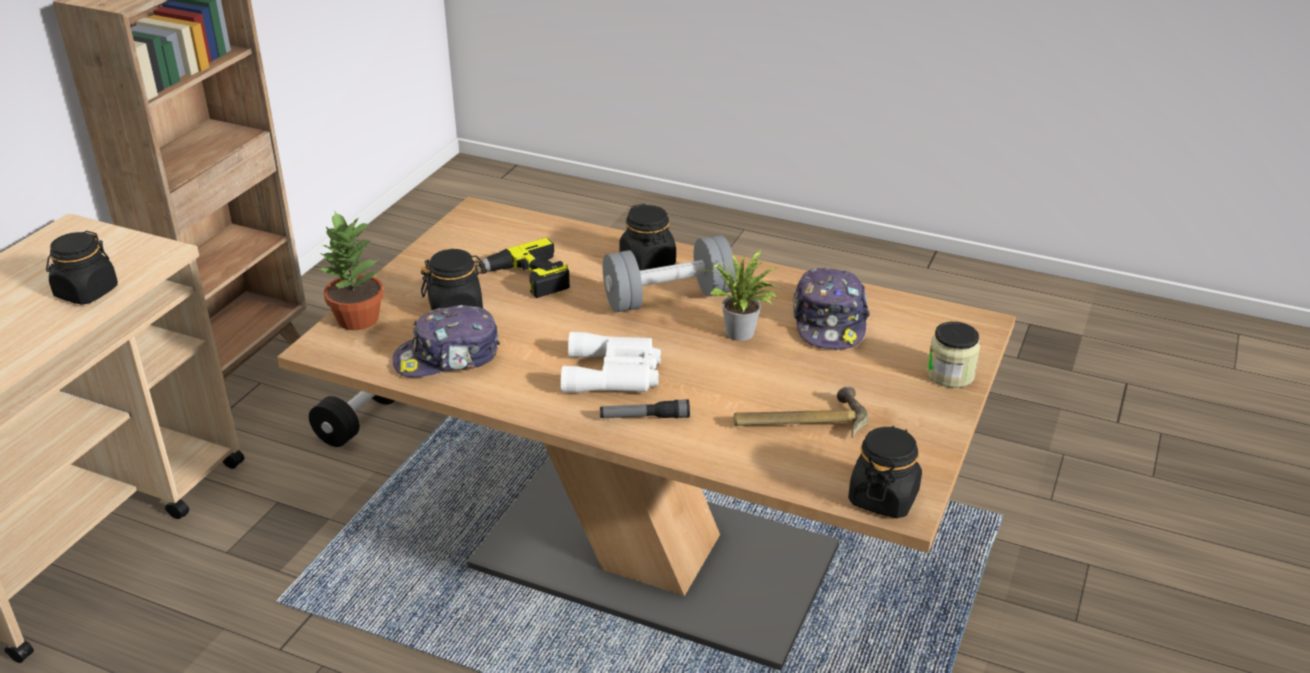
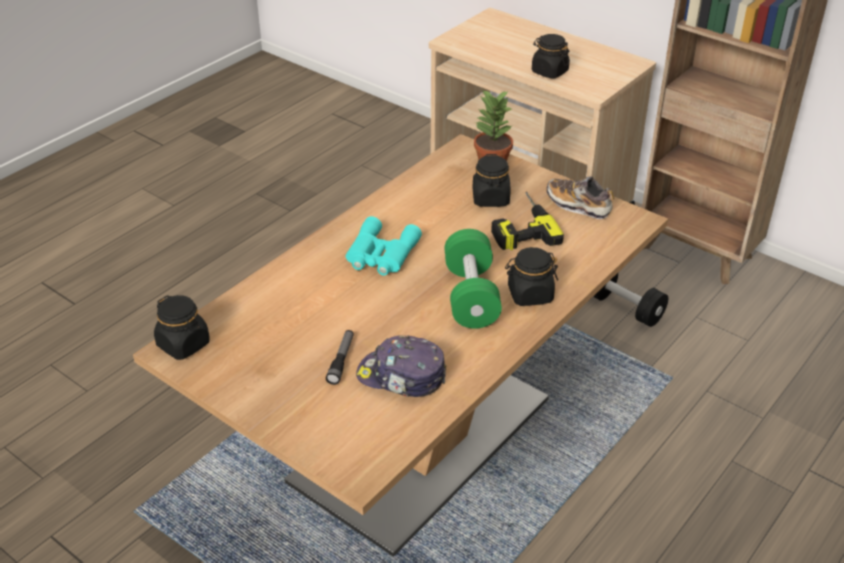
camera: 105 degrees right, 5 degrees up
(448, 357) = (431, 191): cap -> none
(456, 248) = (578, 205): none -> shoe
(615, 374) = (381, 254): white binoculars -> turquoise binoculars
(644, 417) = (325, 259): flashlight -> flashlight (341, 360)
(668, 298) = (471, 296): grey dumbbell -> green dumbbell
(741, 335) = (403, 323): potted plant -> none
(799, 420) = (284, 327): hammer -> none
(950, 374) = (296, 426): jar -> none

